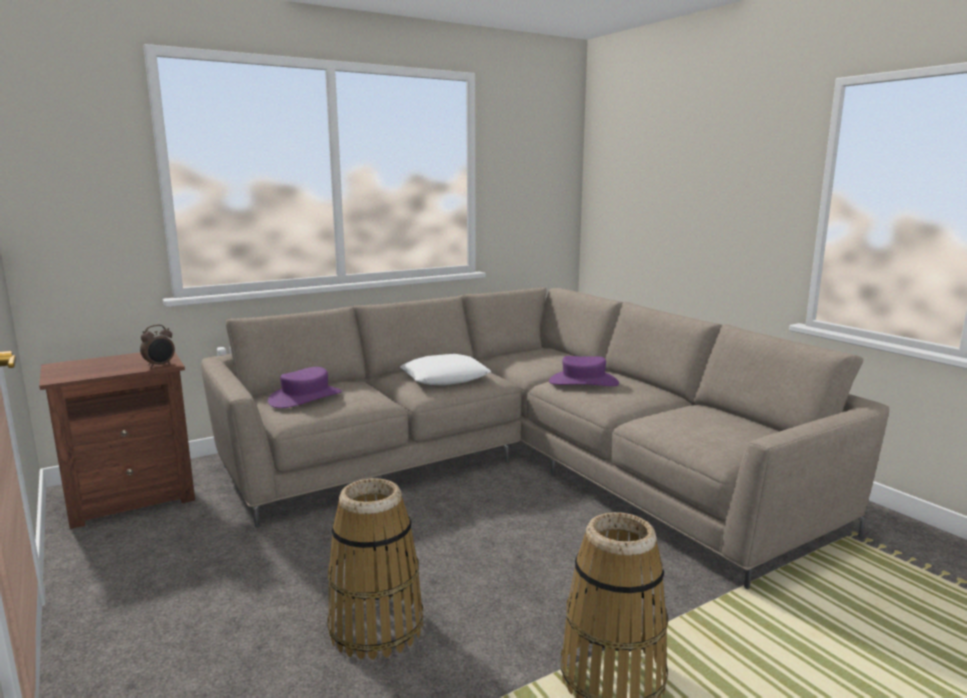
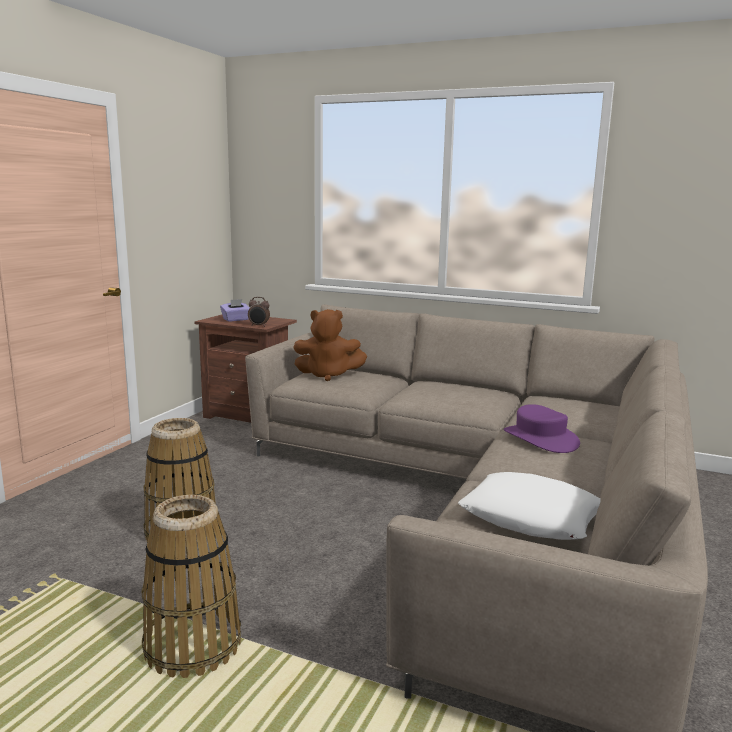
camera: 55 degrees right, 0 degrees up
(96, 368) = (236, 319): none -> purple tissue box
(305, 397) = (328, 375): purple hat -> brown plush toy
(445, 378) = (447, 395): white pillow -> white pillow (531, 517)

